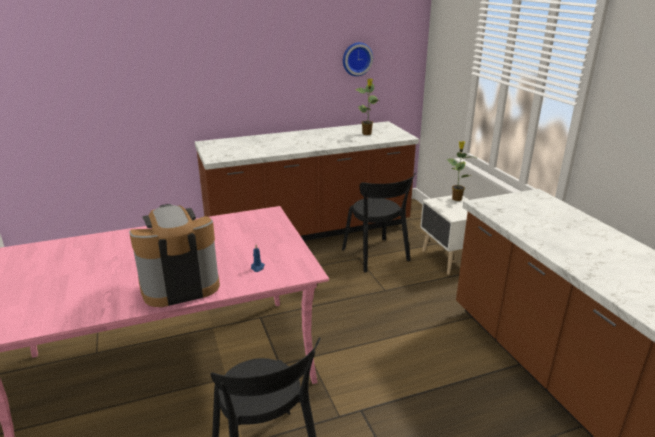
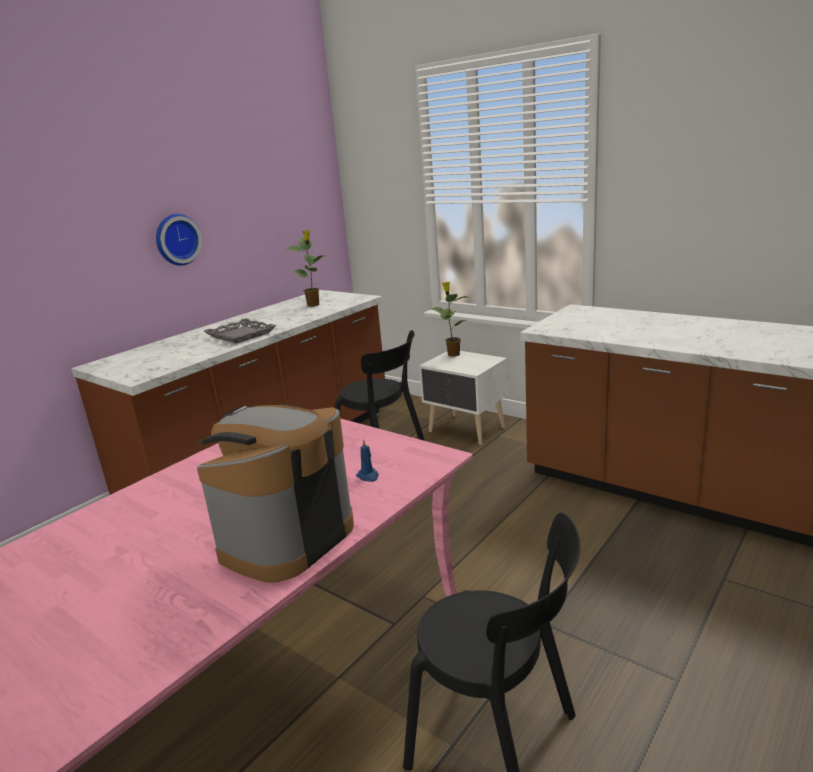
camera: 30 degrees left, 5 degrees down
(297, 145) = (241, 335): none -> grey tray
(356, 59) = (269, 212): wall clock -> wall clock (176, 239)

